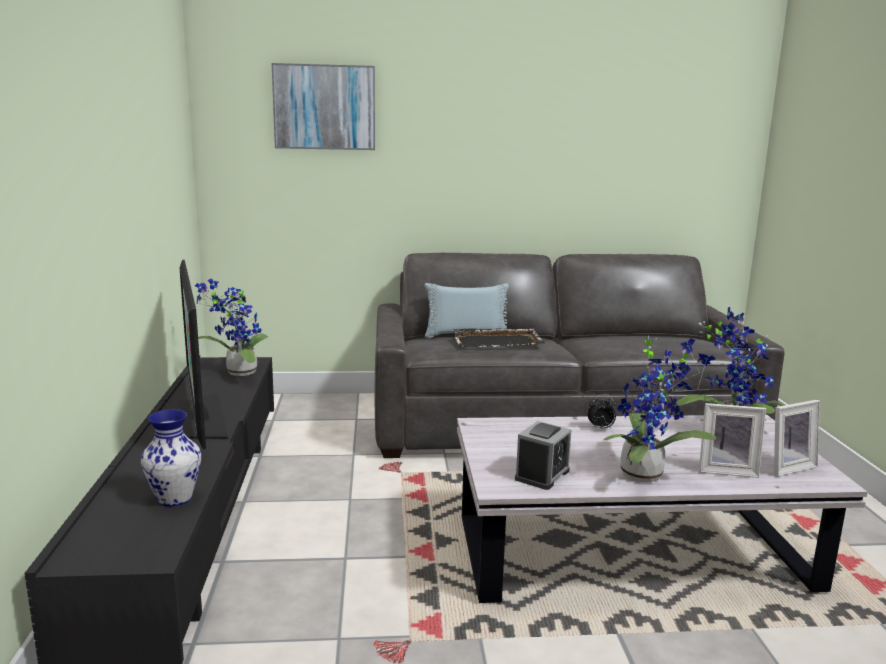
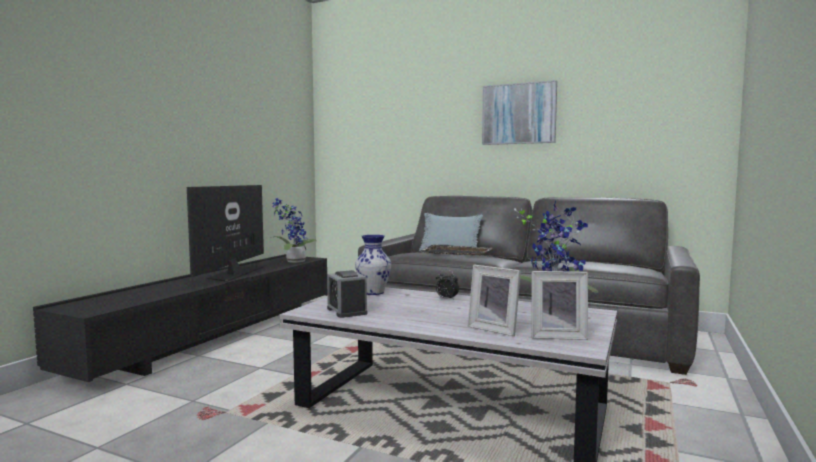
camera: 30 degrees right, 10 degrees down
(174, 499) = (149, 296): vase -> vase (373, 292)
(324, 107) = (383, 102): picture -> picture (518, 114)
(542, 475) = (346, 311): alarm clock -> alarm clock turned 90 degrees clockwise
(647, 474) = (422, 321): potted plant -> none

